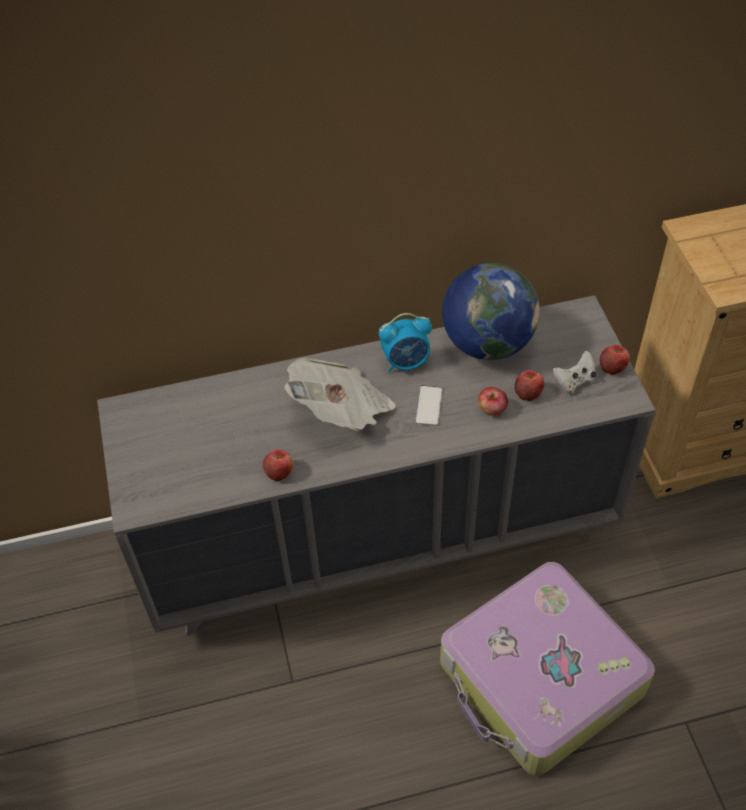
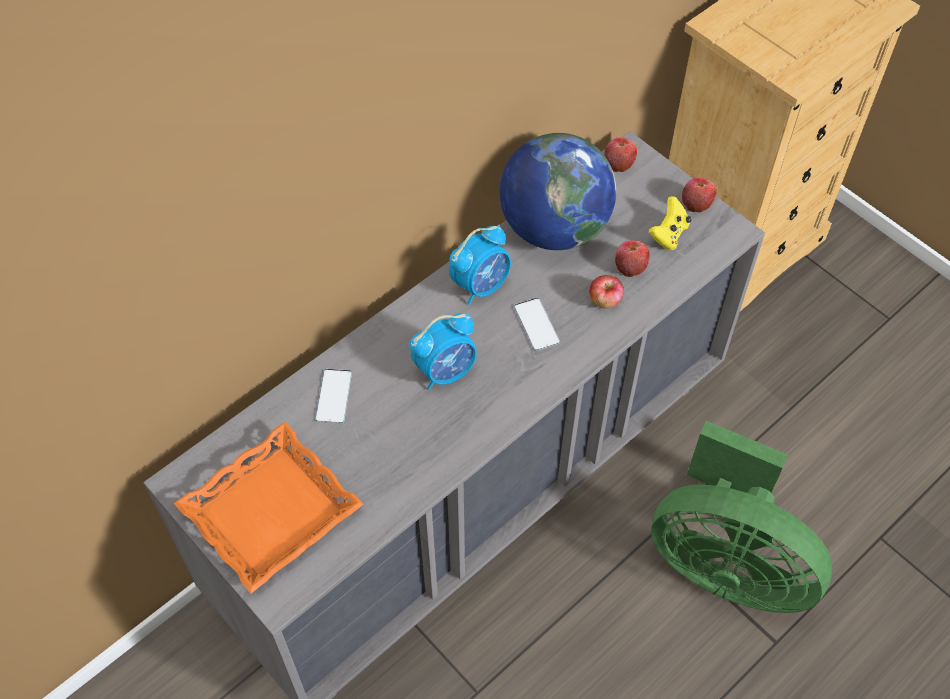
camera: 30 degrees left, 5 degrees up
(163, 454) = (271, 513): none -> orange tray
(254, 396) = (334, 396): none -> phone
(279, 472) = (421, 473): apple -> apple (619, 163)
(342, 410) = (445, 370): newspaper -> alarm clock
(540, 679) = (725, 563): suitcase -> green fan
(574, 381) = (668, 234): white game controller -> yellow game controller

